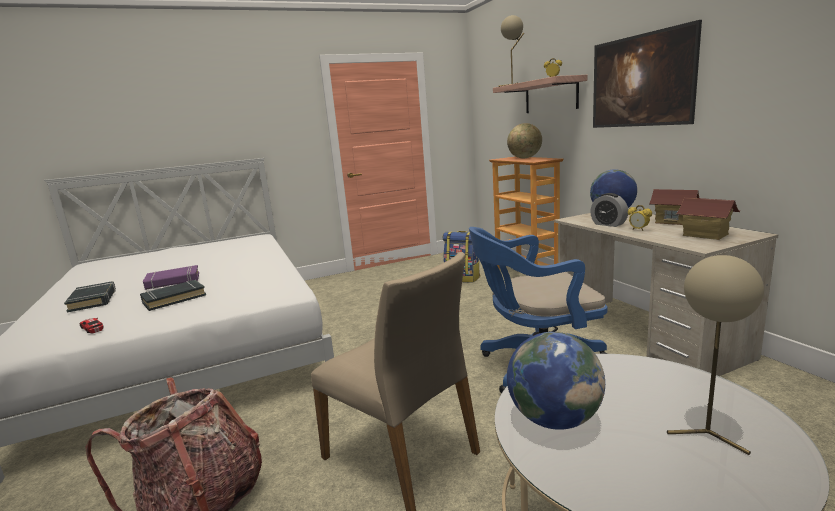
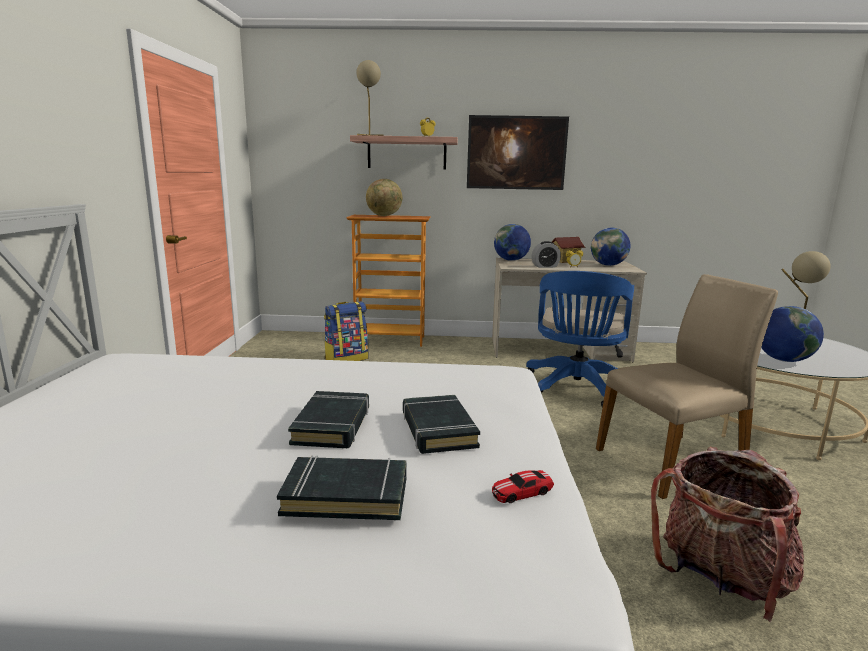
camera: 65 degrees left, 0 degrees up
(173, 281) = (332, 425): purple book -> black book
(705, 235) = (608, 265): toy house -> globe

